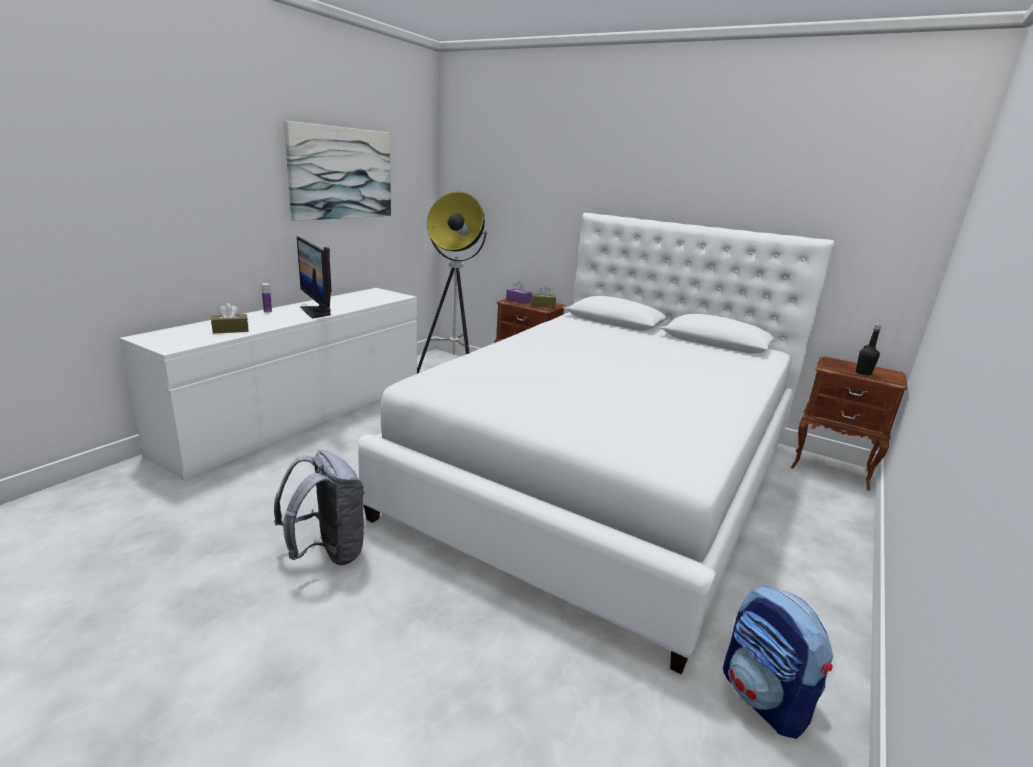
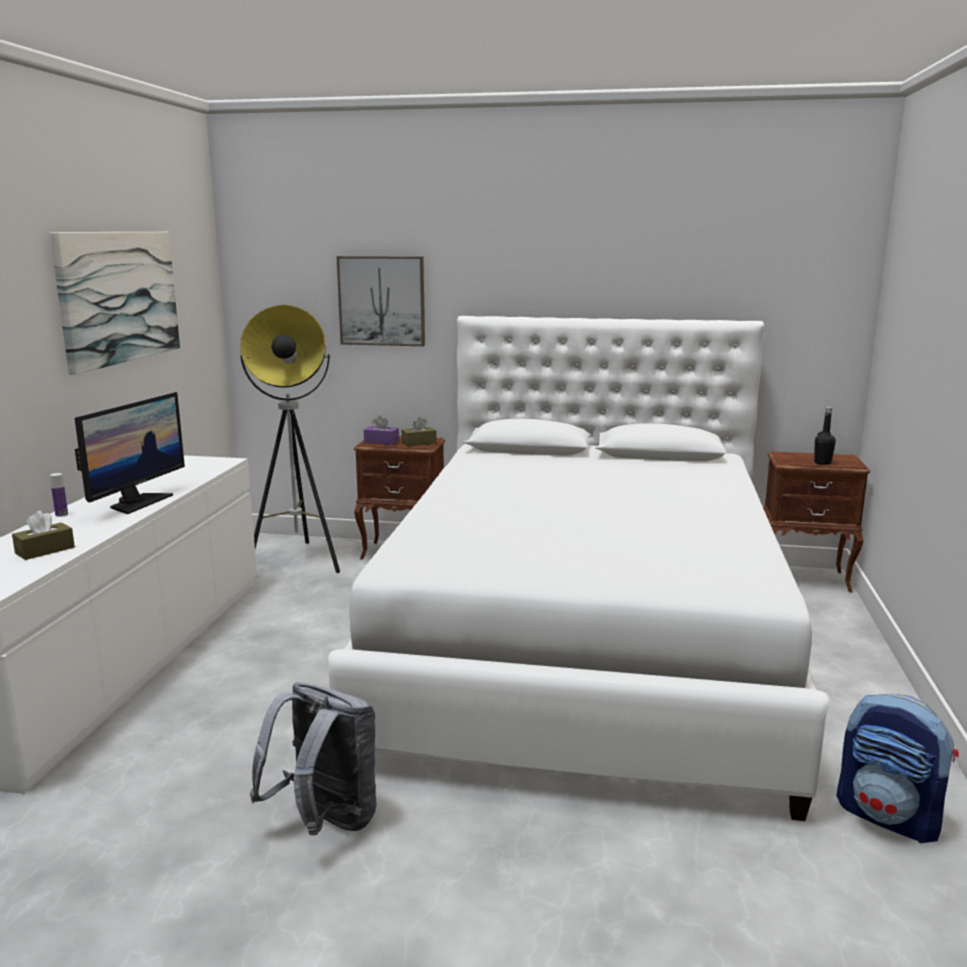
camera: 20 degrees left, 5 degrees down
(317, 312) = (137, 502): monitor -> monitor turned 105 degrees counterclockwise
(536, 197) = (382, 301): none -> picture

